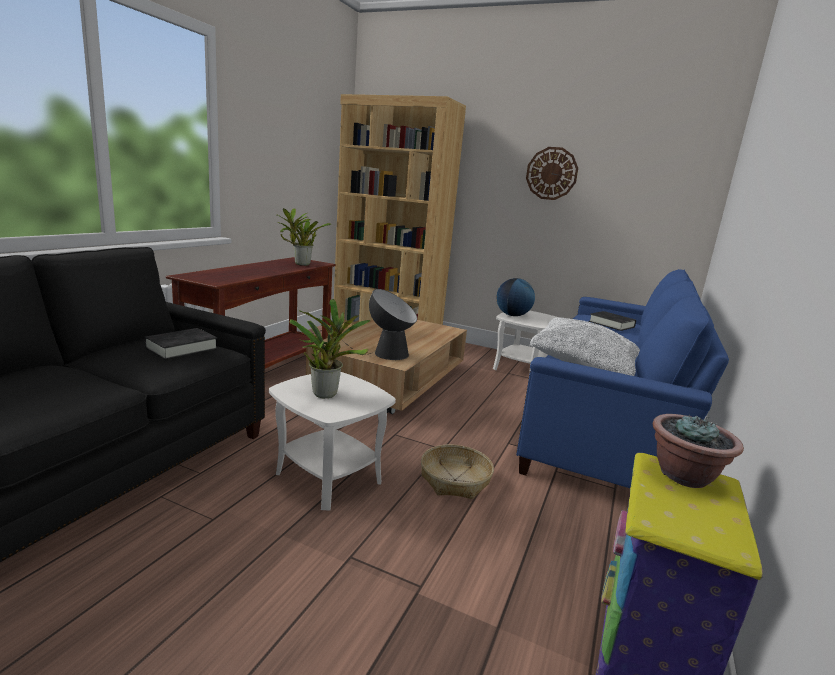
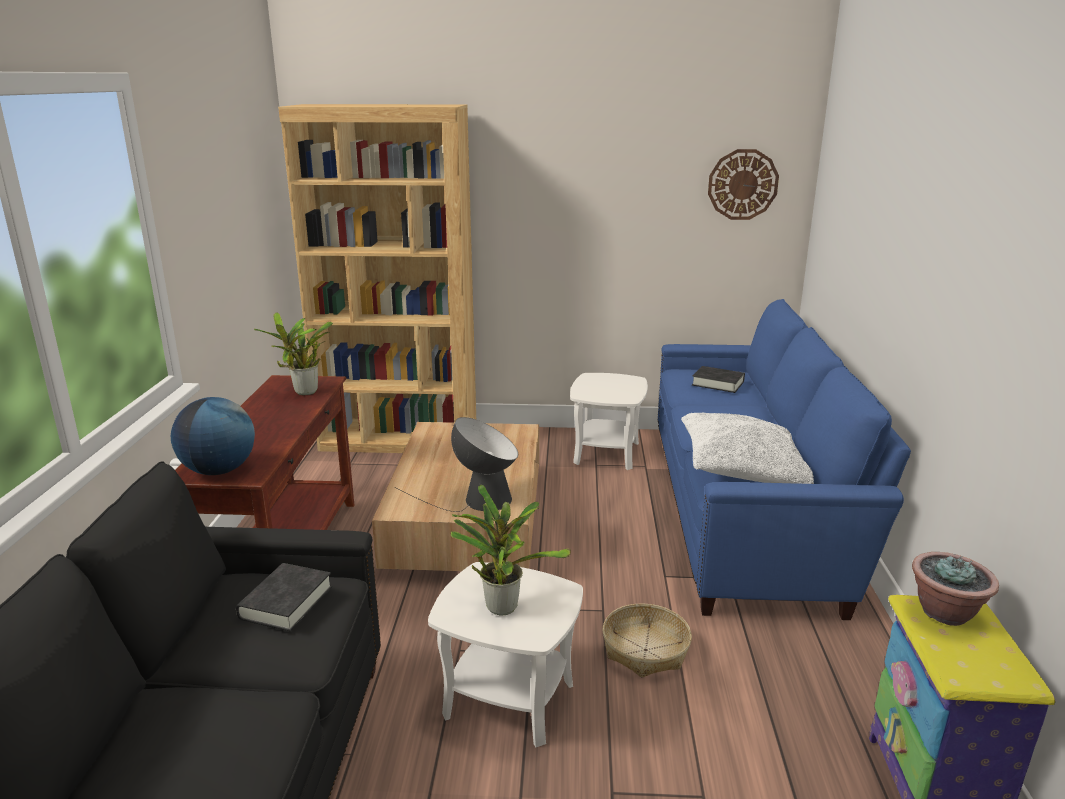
camera: 20 degrees left, 5 degrees up
(512, 315) = (588, 389): globe -> globe (219, 471)
(551, 173) = (600, 189): wall clock -> wall clock (742, 184)

